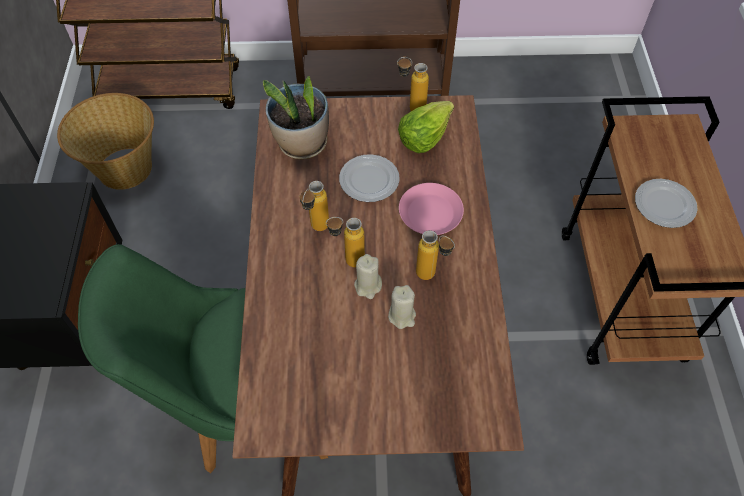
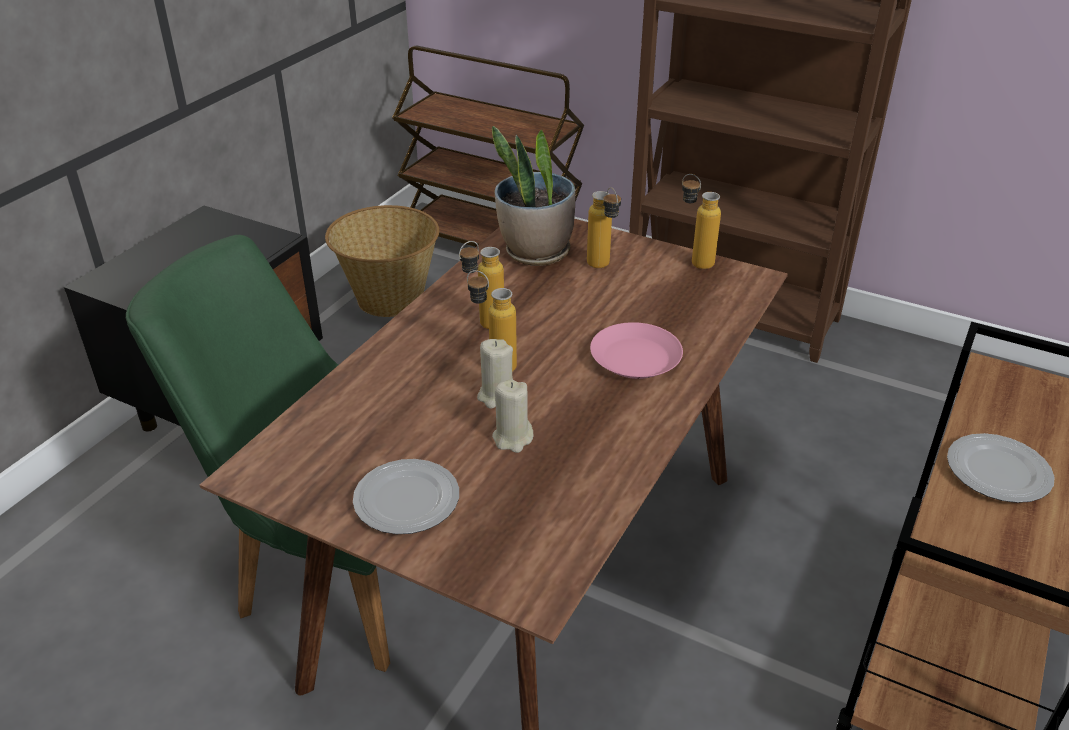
camera: 30 degrees right, 20 degrees down
(370, 180) = (586, 306): plate -> plate (408, 501)
(424, 136) = (689, 289): lettuce -> none
(432, 276) = (585, 416): bottle -> bottle (602, 268)

